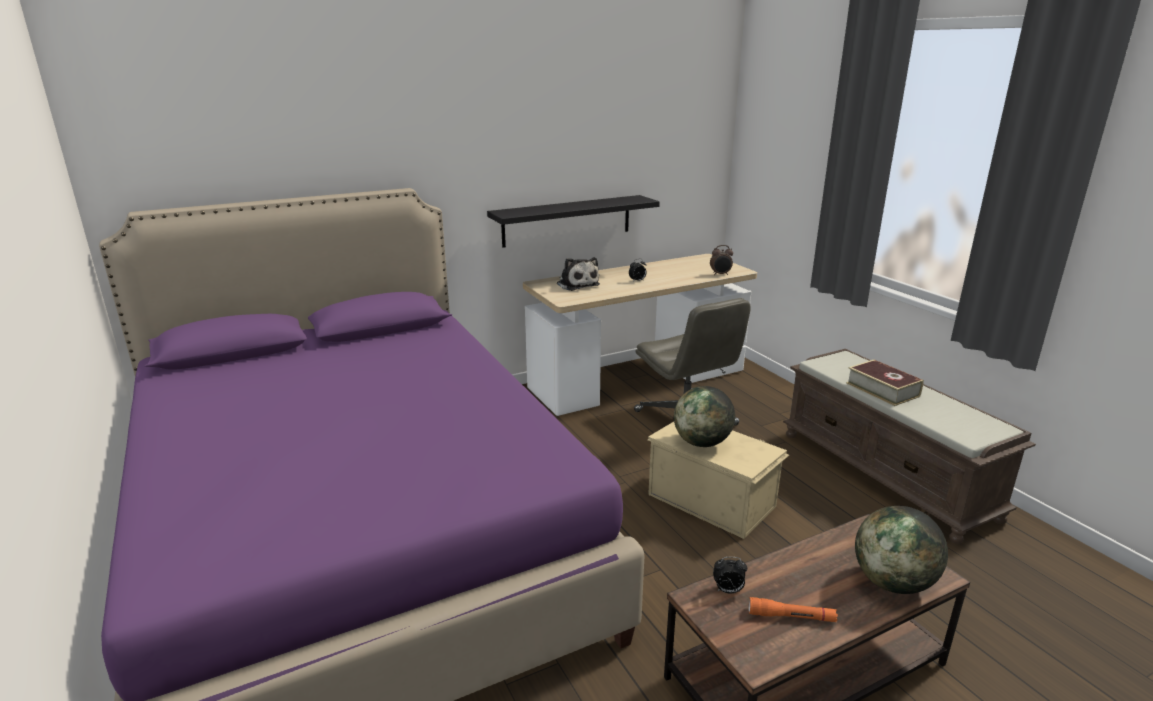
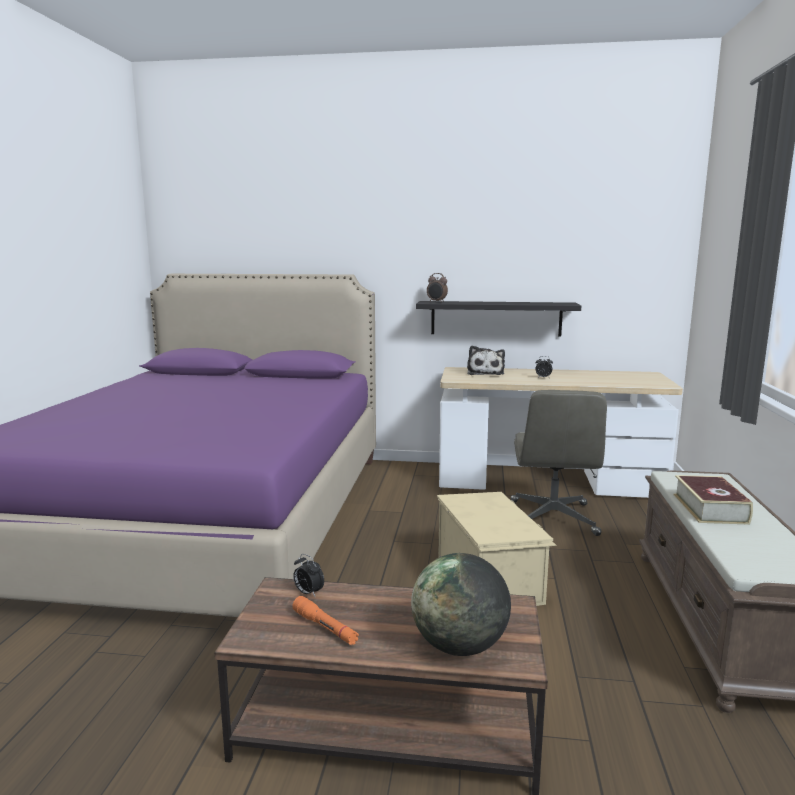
camera: 35 degrees right, 10 degrees down
(702, 443) = (475, 510): globe -> none
(720, 274) = (636, 384): alarm clock -> alarm clock (436, 302)

